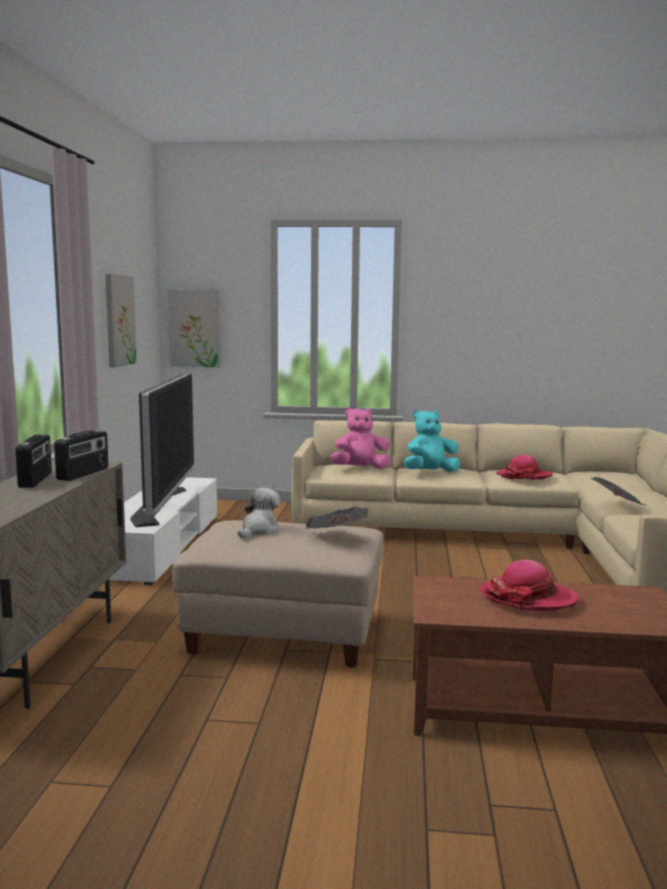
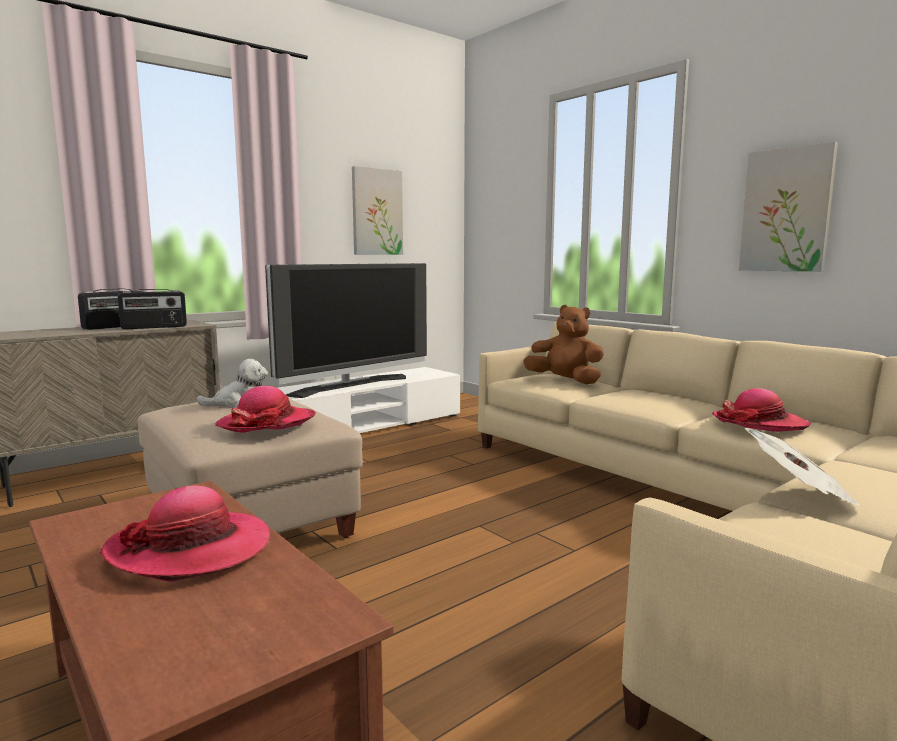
camera: 45 degrees right, 0 degrees up
(195, 328) = (487, 224): picture -> picture (786, 210)
(336, 536) = (267, 423): newspaper -> hat
(360, 469) = (565, 381): pink plush toy -> brown plush toy
(430, 472) = (633, 397): turquoise plush toy -> none

